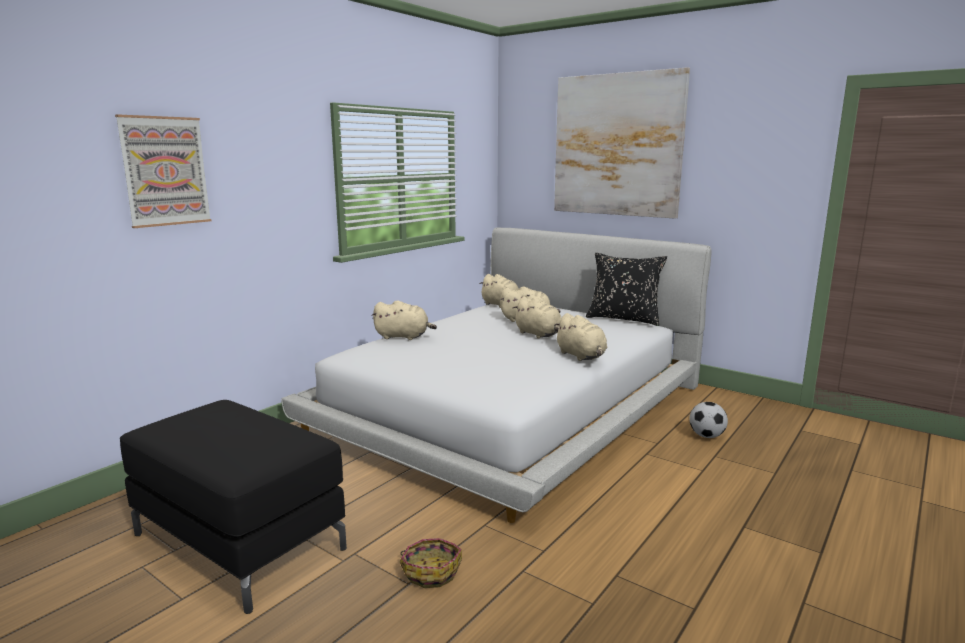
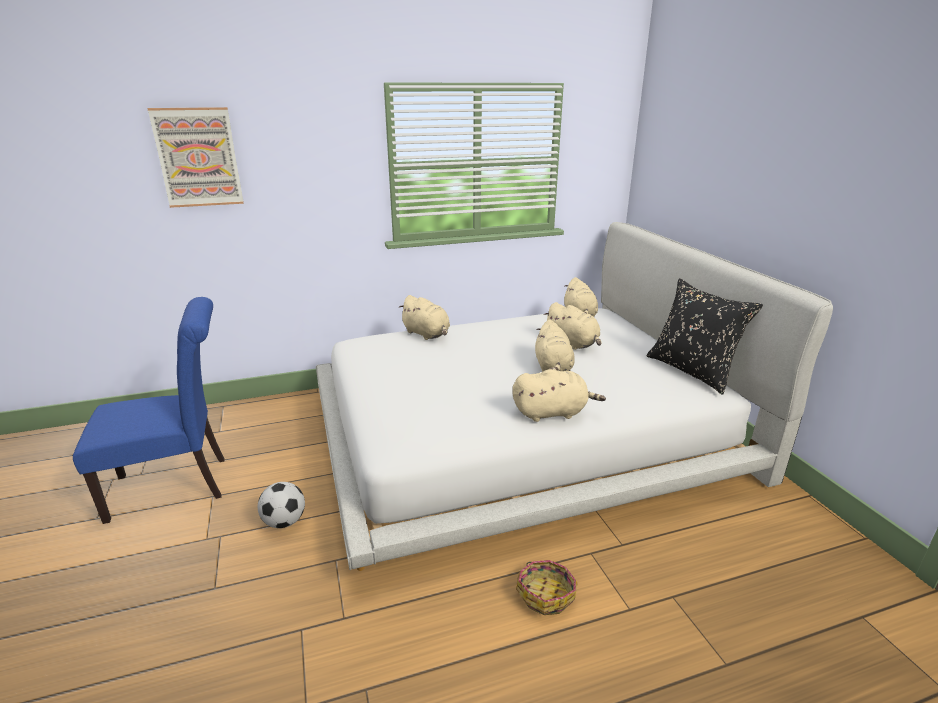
camera: 35 degrees right, 10 degrees up
(241, 541) = (178, 486): black ottoman -> blue chair
(431, 571) = (242, 585): basket -> basket (545, 594)
(581, 356) = (552, 412): beige plush toy -> beige plush toy turned 105 degrees counterclockwise
(617, 145) = (754, 134): picture -> none
(706, 436) = (699, 562): football -> football (284, 522)

